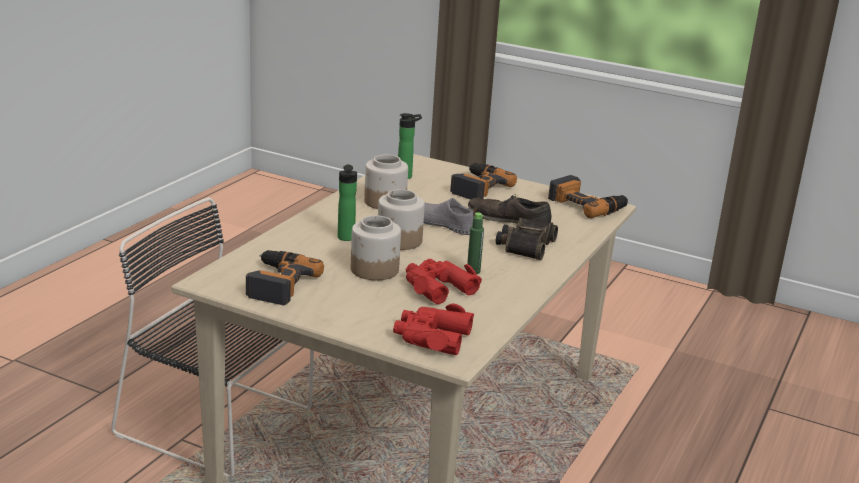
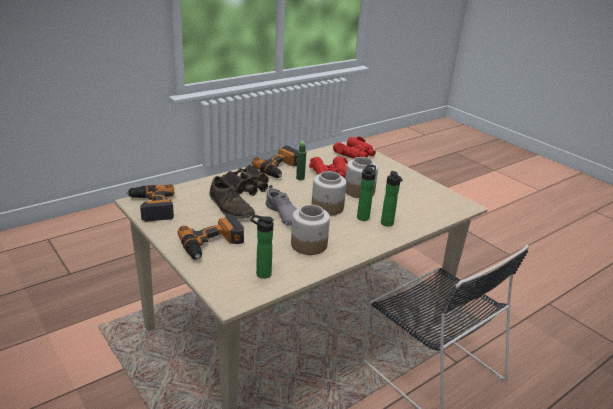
camera: 155 degrees left, 5 degrees up
(276, 283) = (423, 195): power drill -> power drill (280, 168)
(310, 236) = (387, 224): none -> bottle

